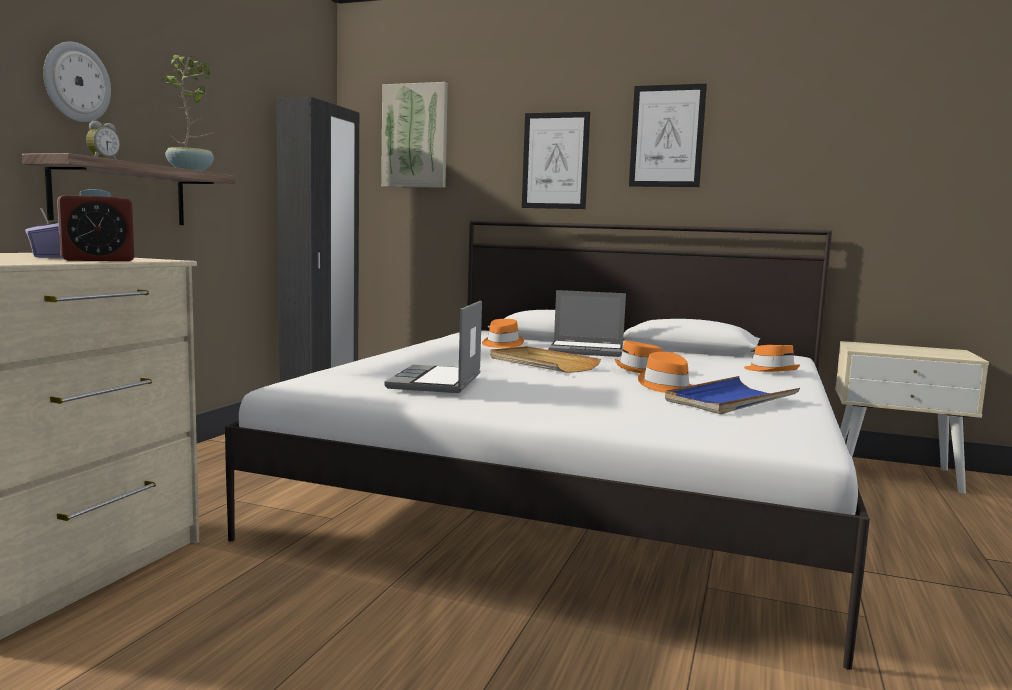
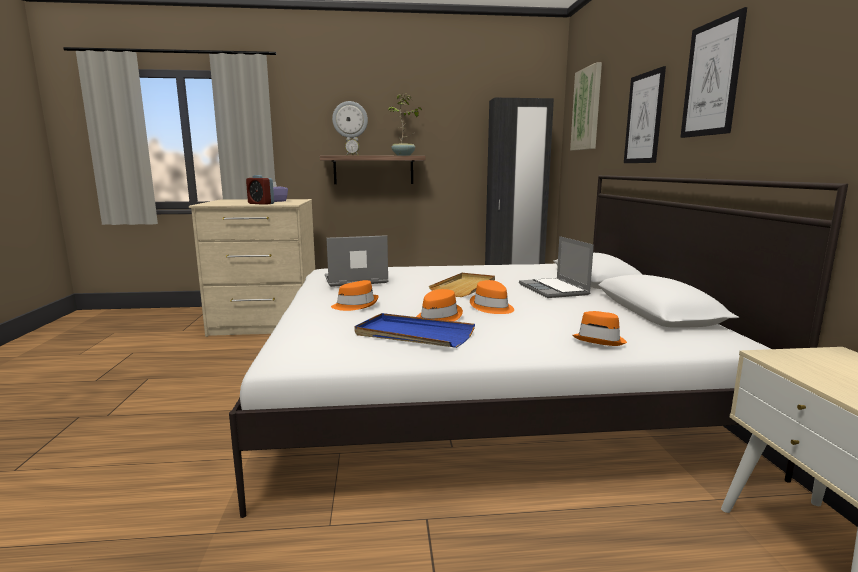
camera: 65 degrees right, 5 degrees up
(501, 344) = (527, 274): orange hat -> orange hat (355, 305)

